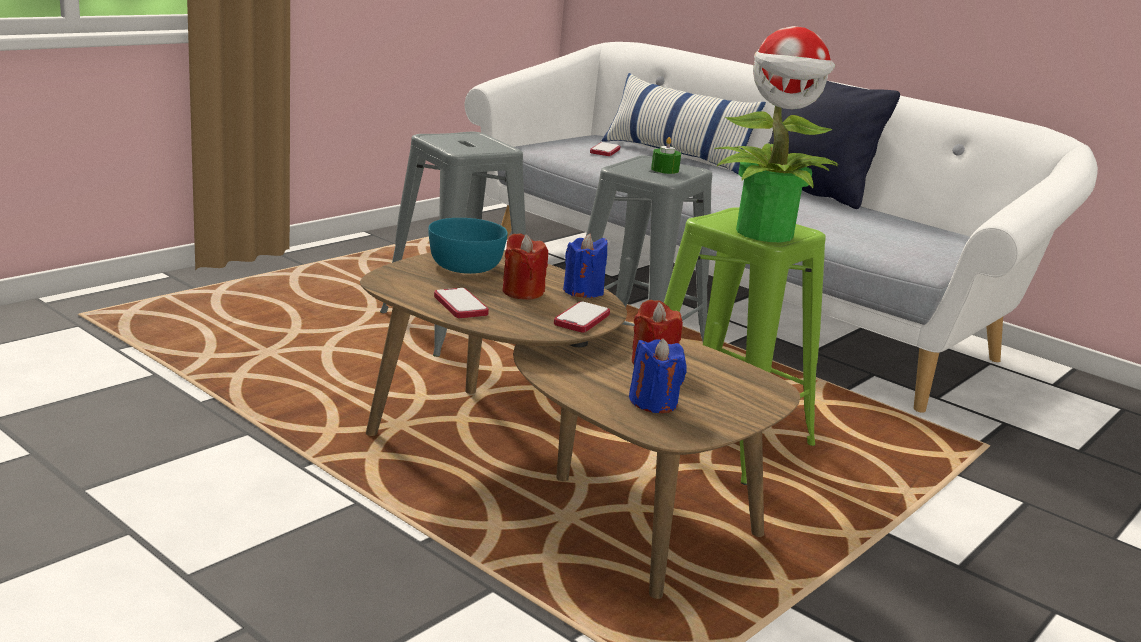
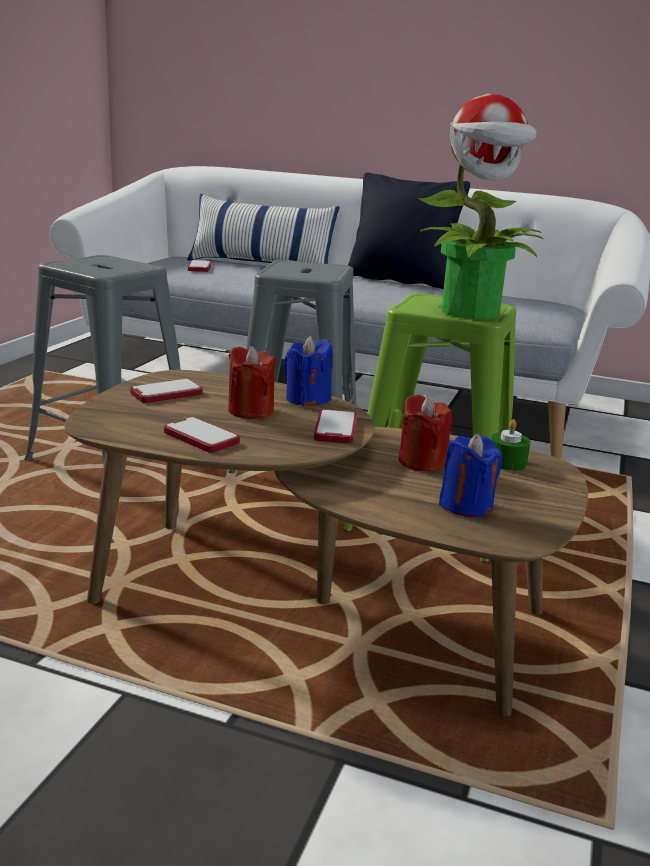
camera: 20 degrees left, 0 degrees up
(464, 266) = (166, 393): turquoise bowl -> phone
(664, 170) = (312, 269): green candle -> green candle (507, 462)

